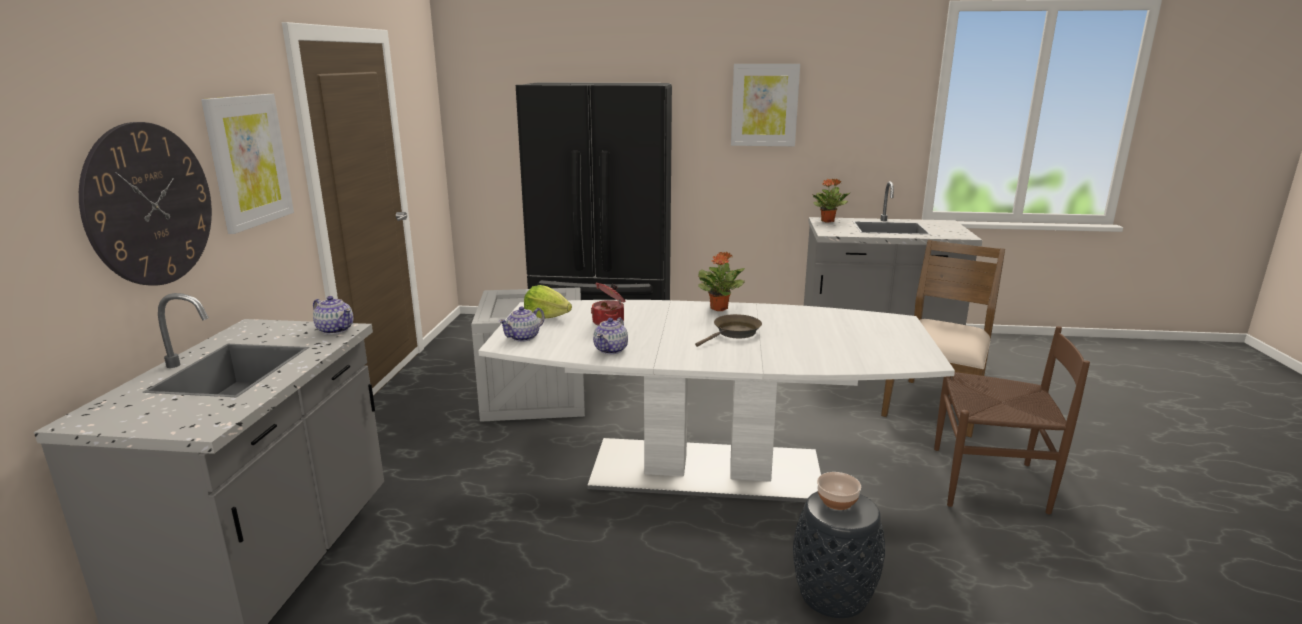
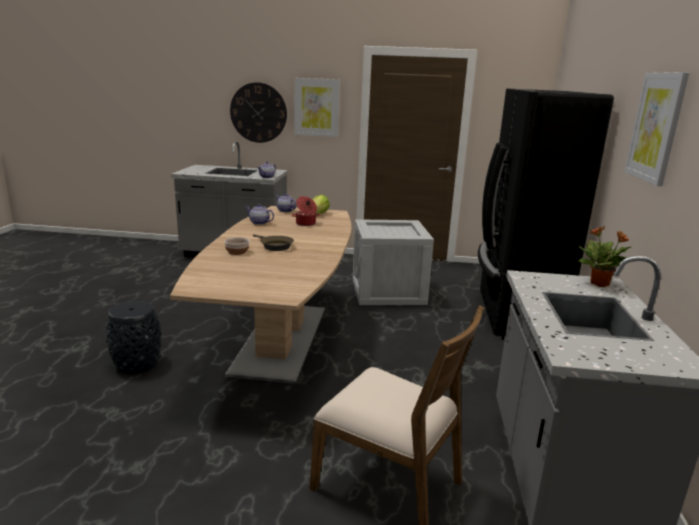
camera: 90 degrees right, 0 degrees up
(707, 470) = (281, 339): white dining table -> brown dining table
(719, 308) = (328, 246): potted plant -> none
(837, 501) = (137, 308): bowl -> bowl (237, 252)
(990, 482) = (220, 471): brown chair -> none

